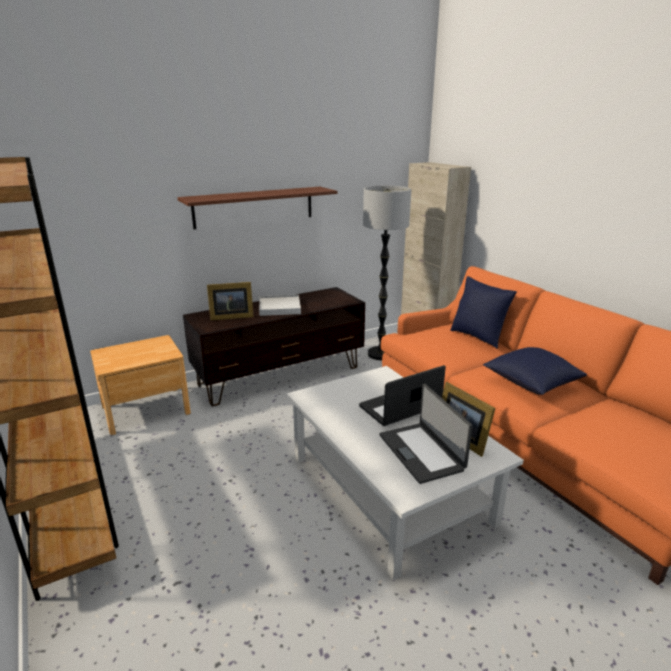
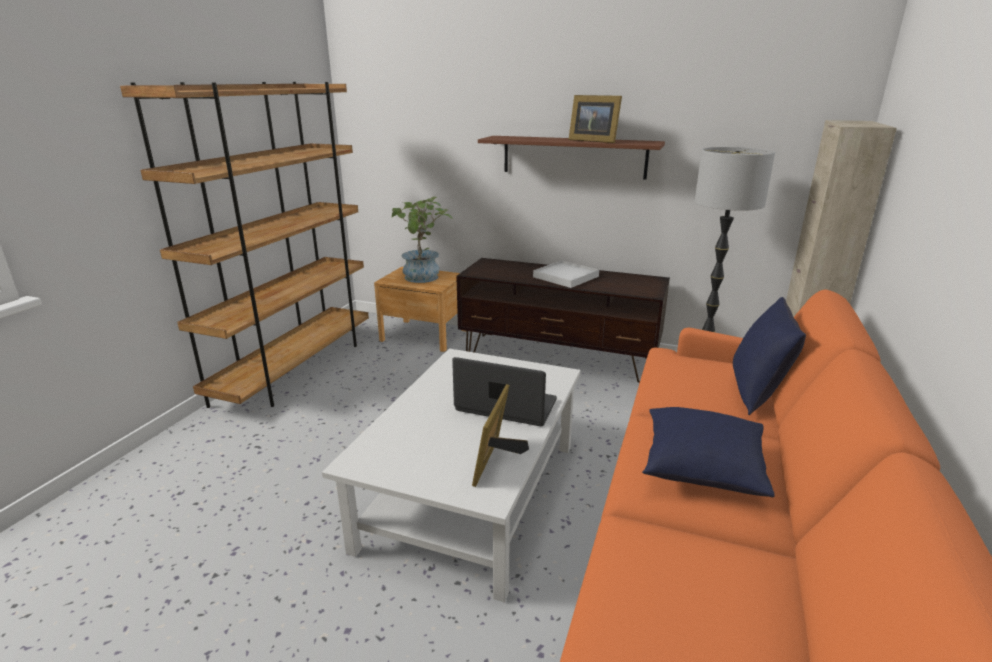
camera: 50 degrees right, 0 degrees up
(140, 353) = (423, 279): none -> potted plant
(230, 317) = (509, 270): picture frame -> picture frame (592, 141)
(422, 452) = (436, 447): laptop -> none

